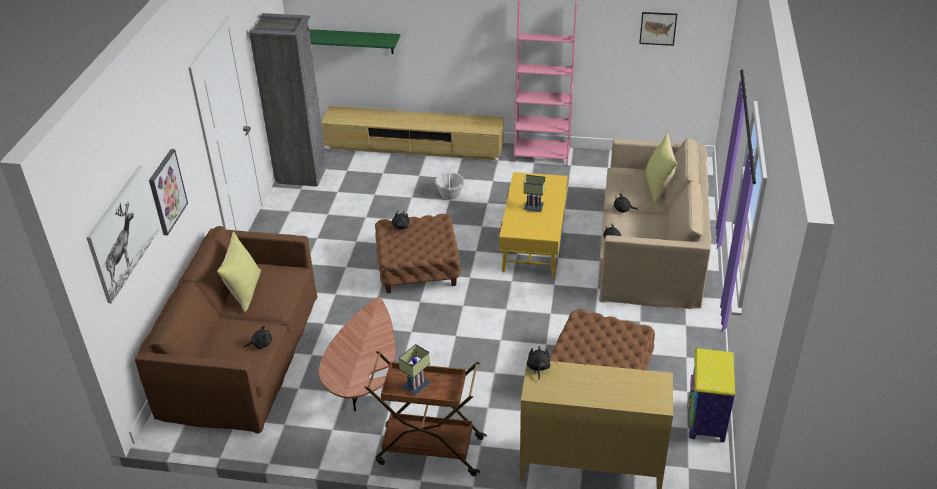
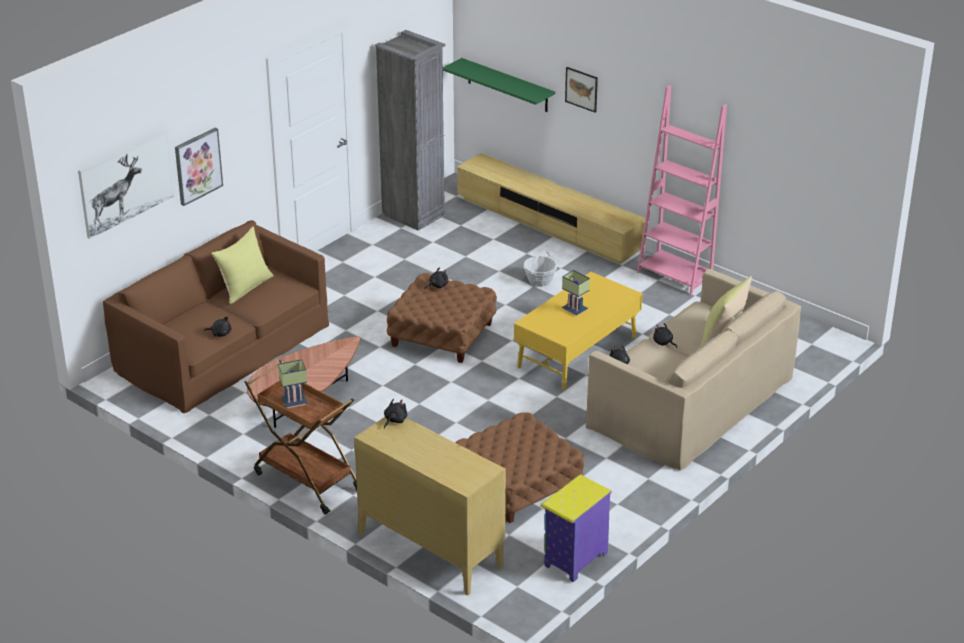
camera: 30 degrees right, 5 degrees down
(658, 28) = (809, 160): picture -> picture (581, 89)

